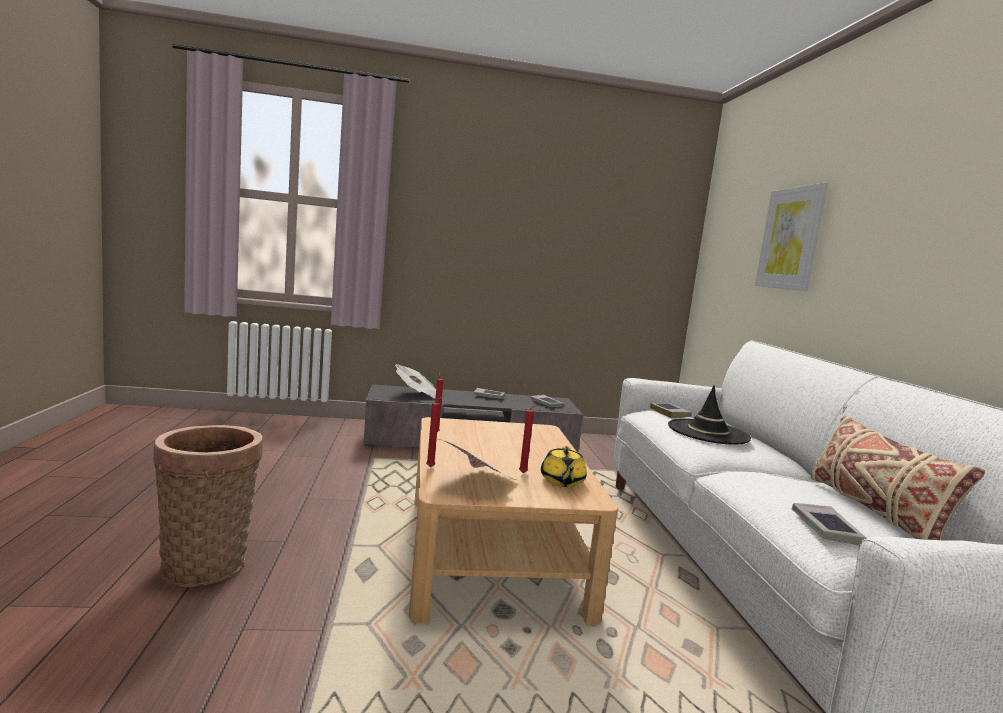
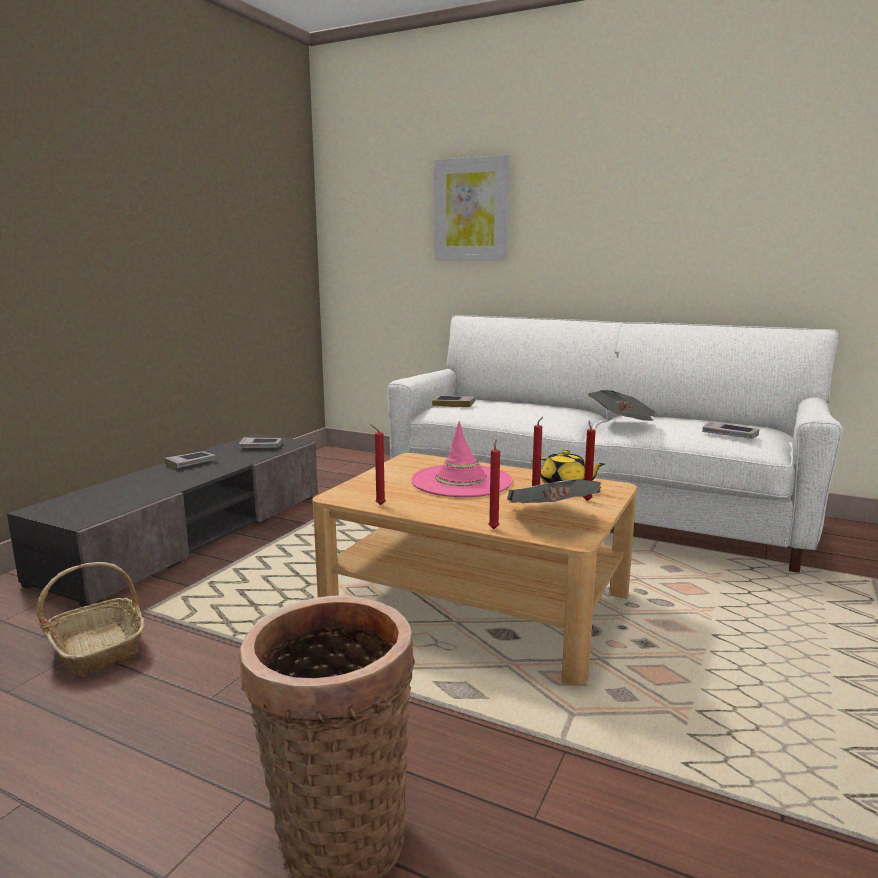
camera: 55 degrees left, 5 degrees up
(330, 459) = (98, 648): none -> basket
(417, 394) = (112, 496): newspaper -> newspaper (623, 425)
(516, 447) = (461, 481): none -> pink hat
(538, 492) = (586, 500): none -> red candle
(708, 432) = (518, 408): black hat -> none
(874, 511) = (688, 419): beige pillow -> none

